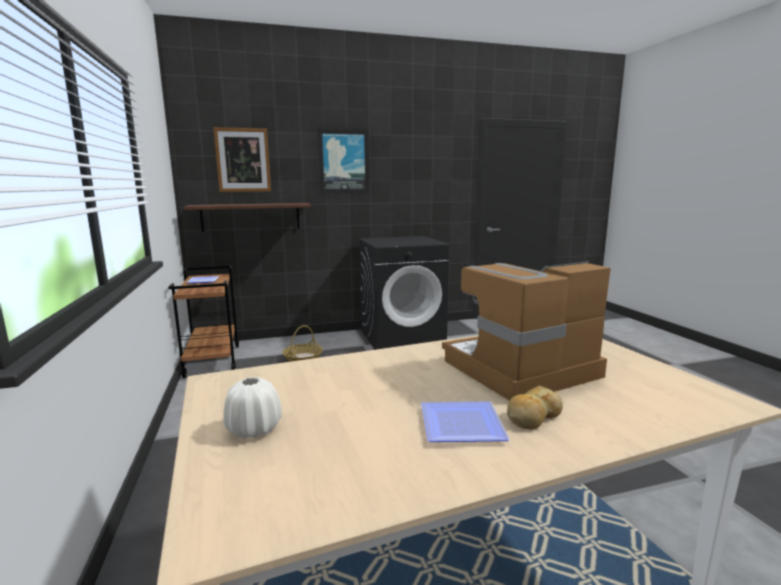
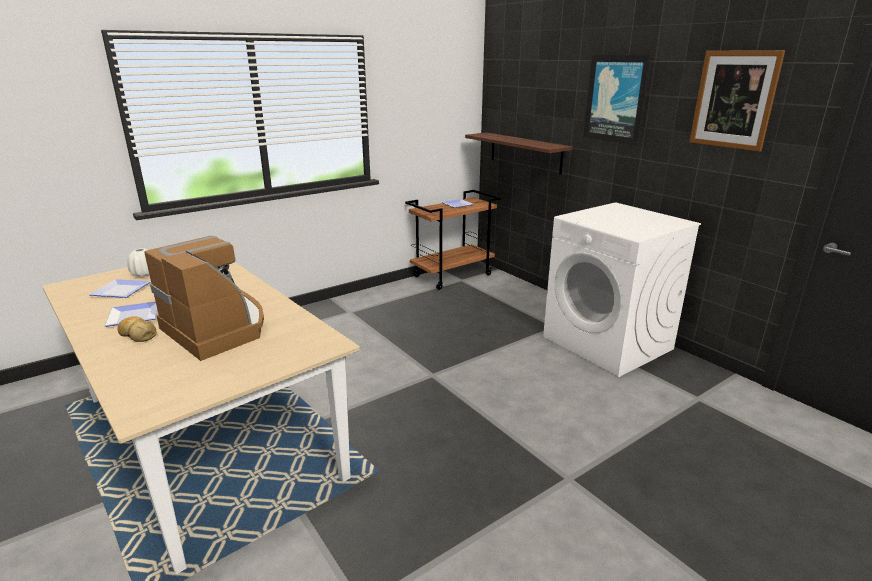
camera: 70 degrees right, 10 degrees up
(243, 160) = (527, 91): picture -> picture (734, 100)
(303, 358) = (491, 306): basket -> none
(333, 446) = (121, 291): none -> plate
(402, 337) = (608, 343): black washing machine -> white washing machine

